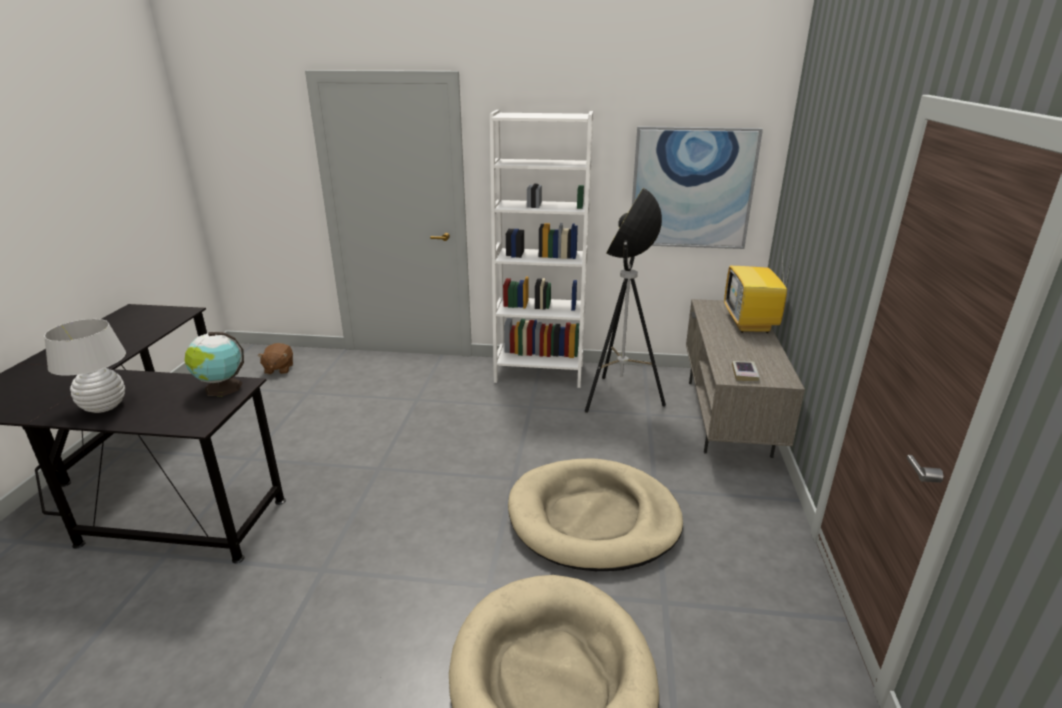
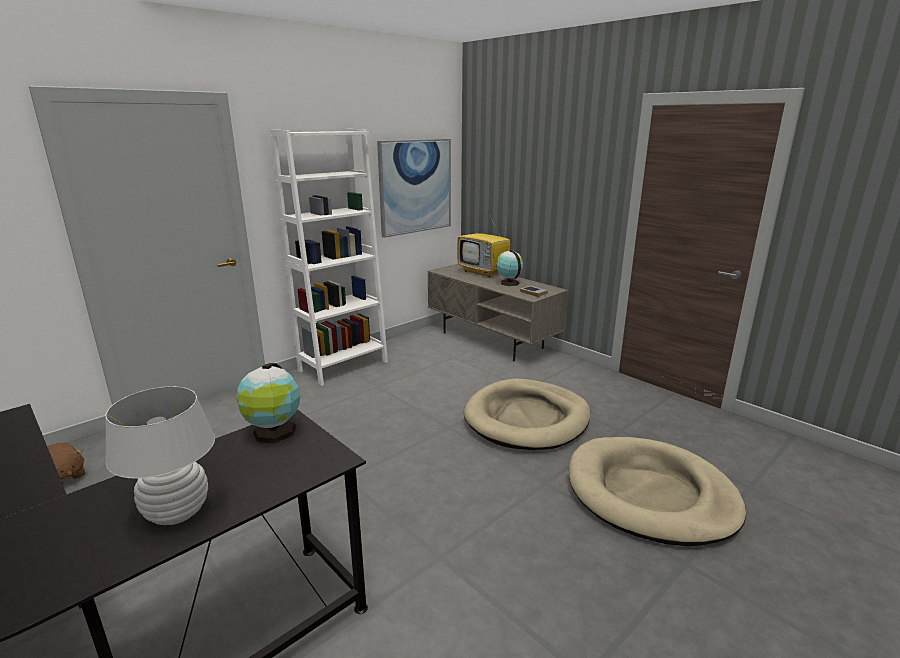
camera: 50 degrees left, 5 degrees down
(620, 399) = (423, 357): floor lamp -> none
(747, 348) = (508, 283): none -> globe

